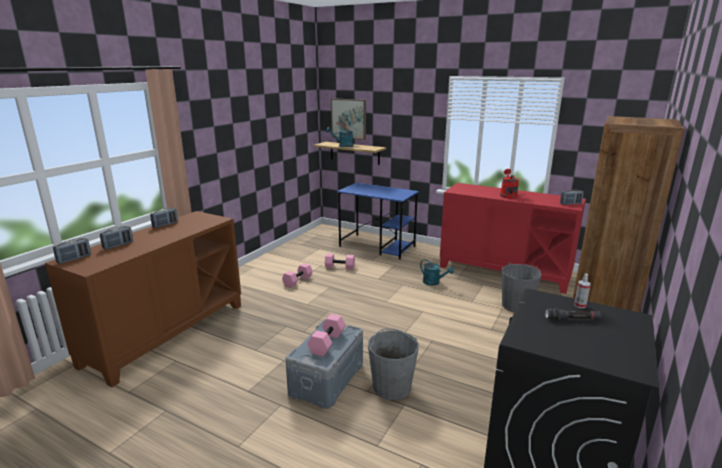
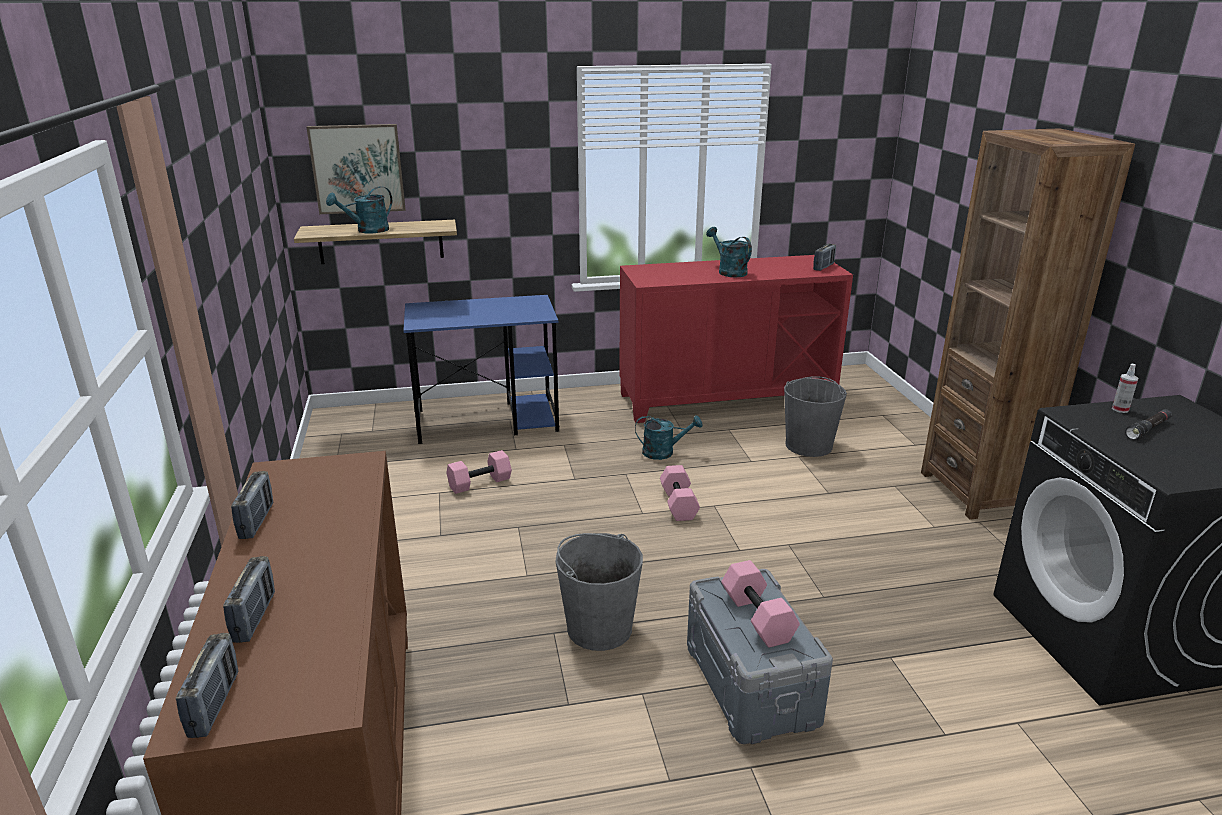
camera: 40 degrees left, 5 degrees up
(298, 281) = (444, 541): pink dumbbell -> pink dumbbell (679, 504)
(392, 386) = (841, 640): grey bucket -> grey bucket (599, 628)
(507, 195) = (728, 271): red watering can -> turquoise watering can

